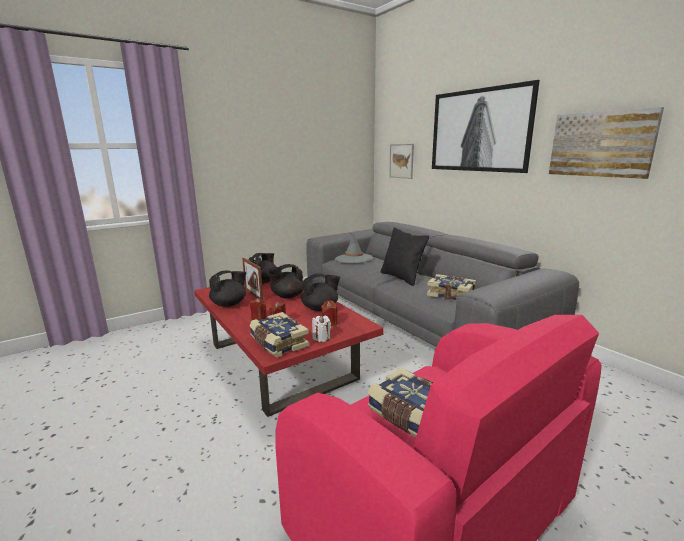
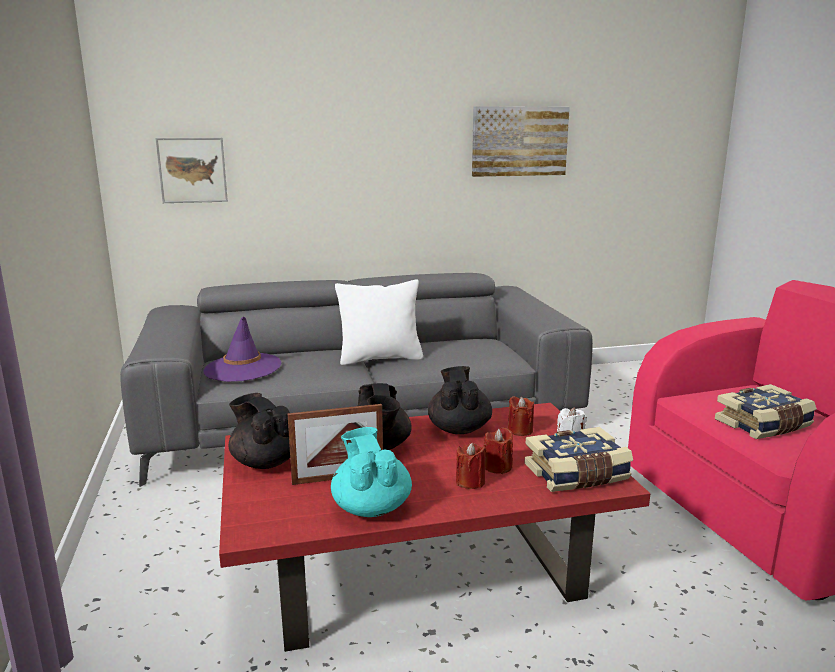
camera: 70 degrees left, 0 degrees up
(229, 304) = (371, 507): black teapot -> turquoise teapot
(353, 259) = (243, 368): grey hat -> purple hat
(402, 277) = (380, 358): black pillow -> white pillow
(451, 295) = (477, 348): book -> none
(479, 130) = (362, 120): picture -> none

